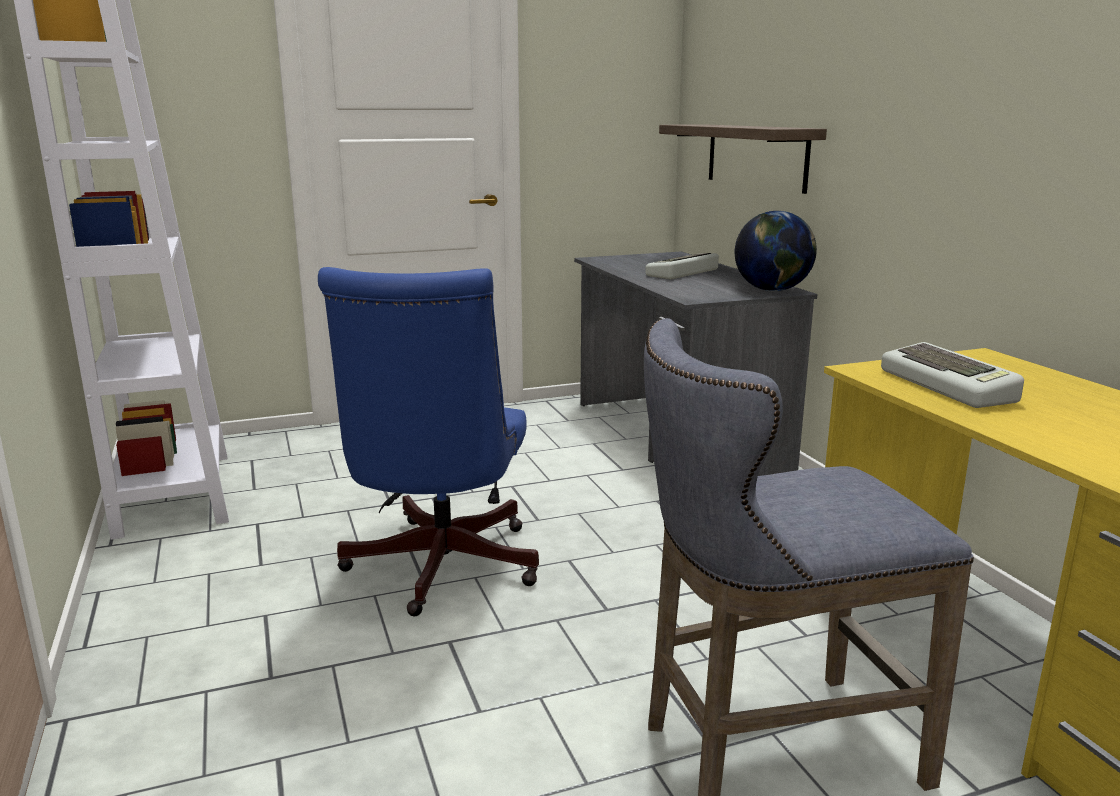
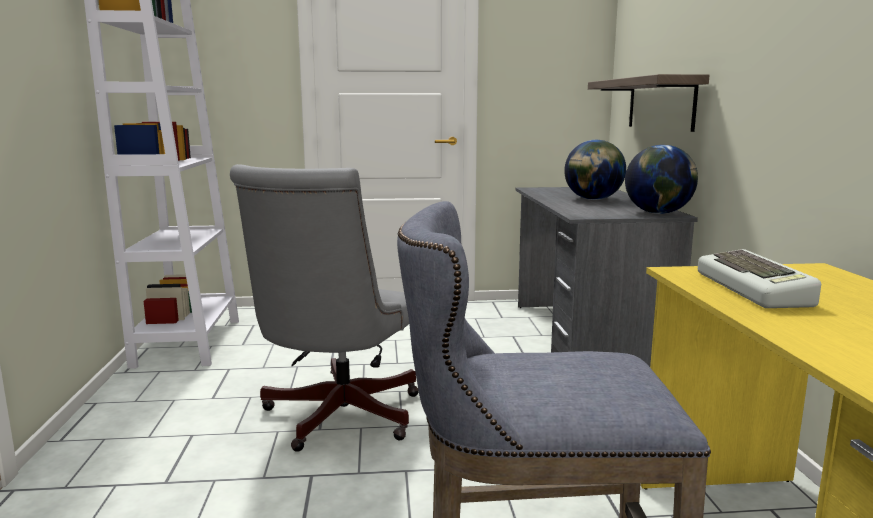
camera: 15 degrees right, 5 degrees down
(438, 570) = (336, 418): blue office chair -> grey office chair
(683, 273) = (593, 199): keyboard -> globe

